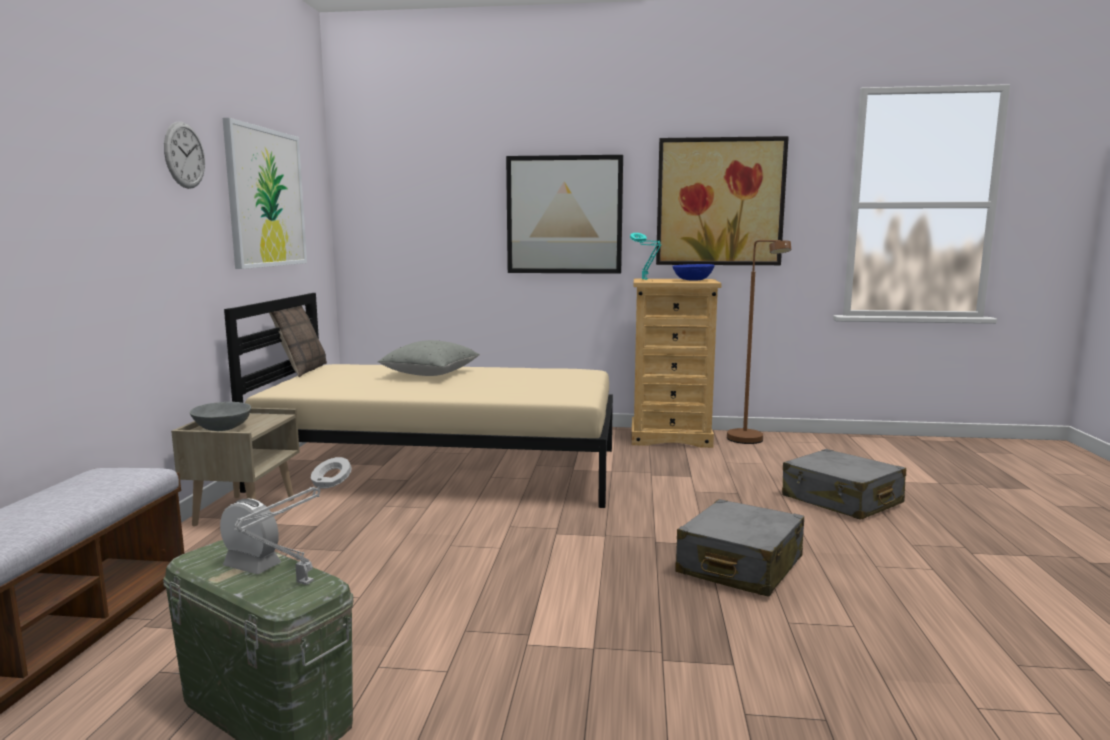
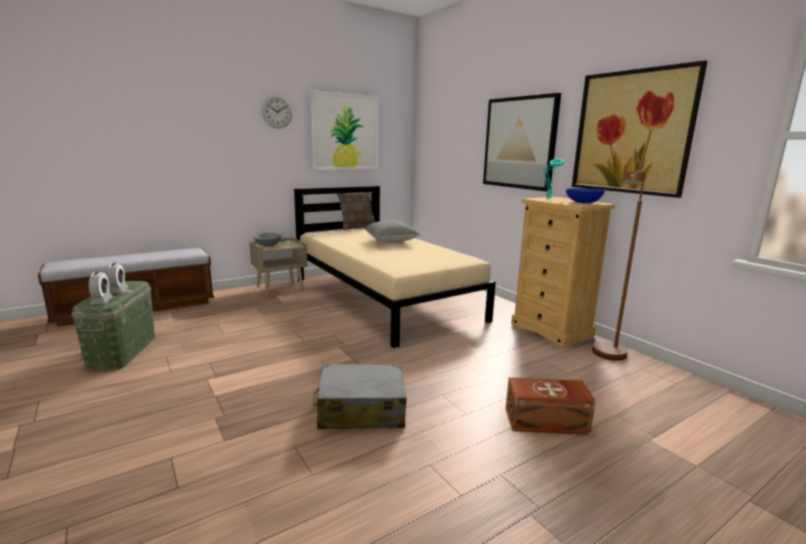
camera: 50 degrees right, 5 degrees up
(301, 585) = (102, 301): grey table lamp -> alarm clock
(841, 500) = (547, 422): grey suitcase -> brown storage box

